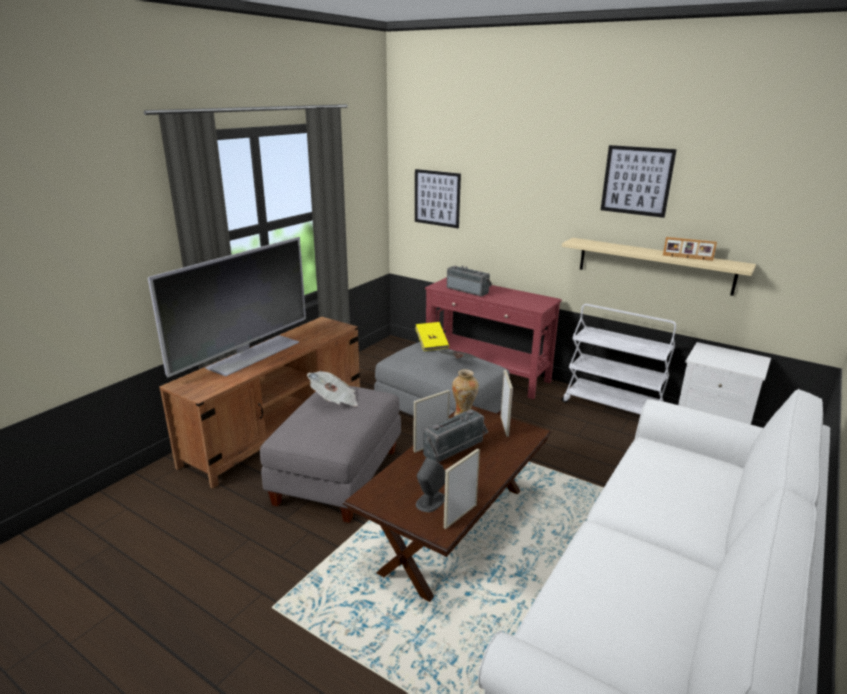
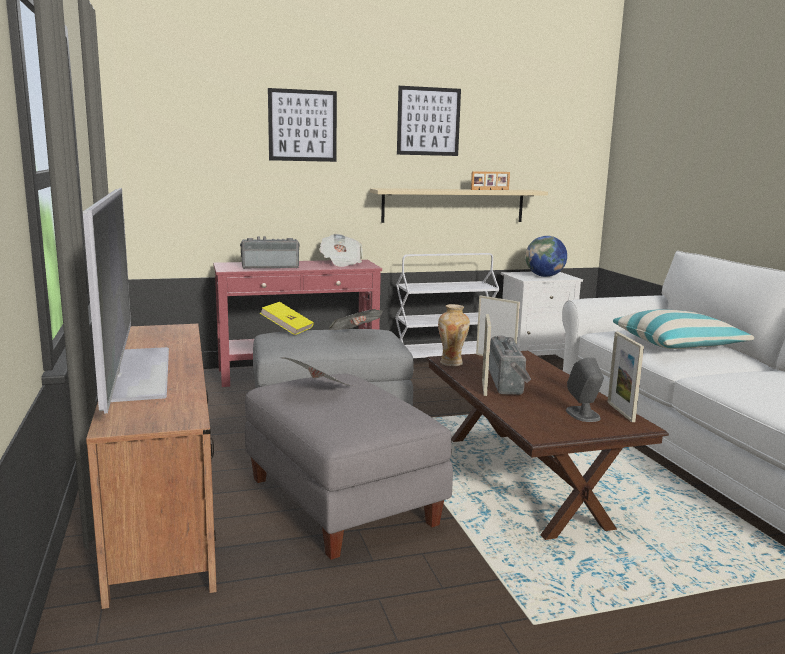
camera: 50 degrees left, 10 degrees down
(437, 198) = (183, 160): picture -> picture (302, 125)
(528, 298) = (341, 263): none -> newspaper
(675, 490) = (677, 344): none -> pillow
(728, 361) = (544, 276): none -> globe

